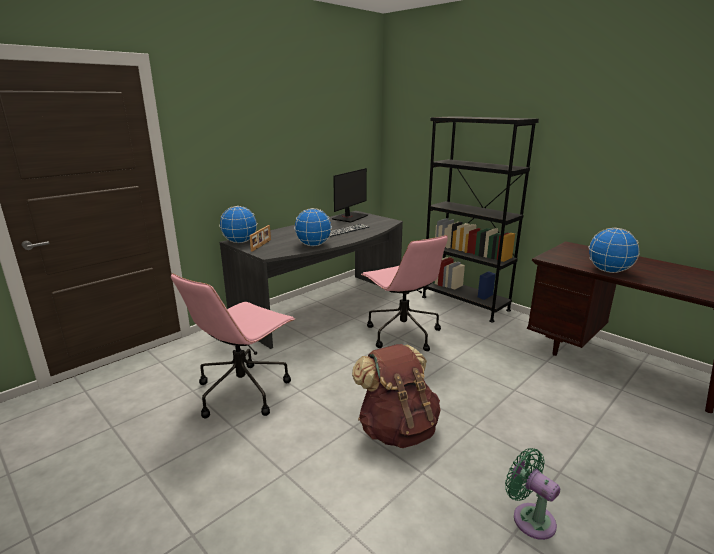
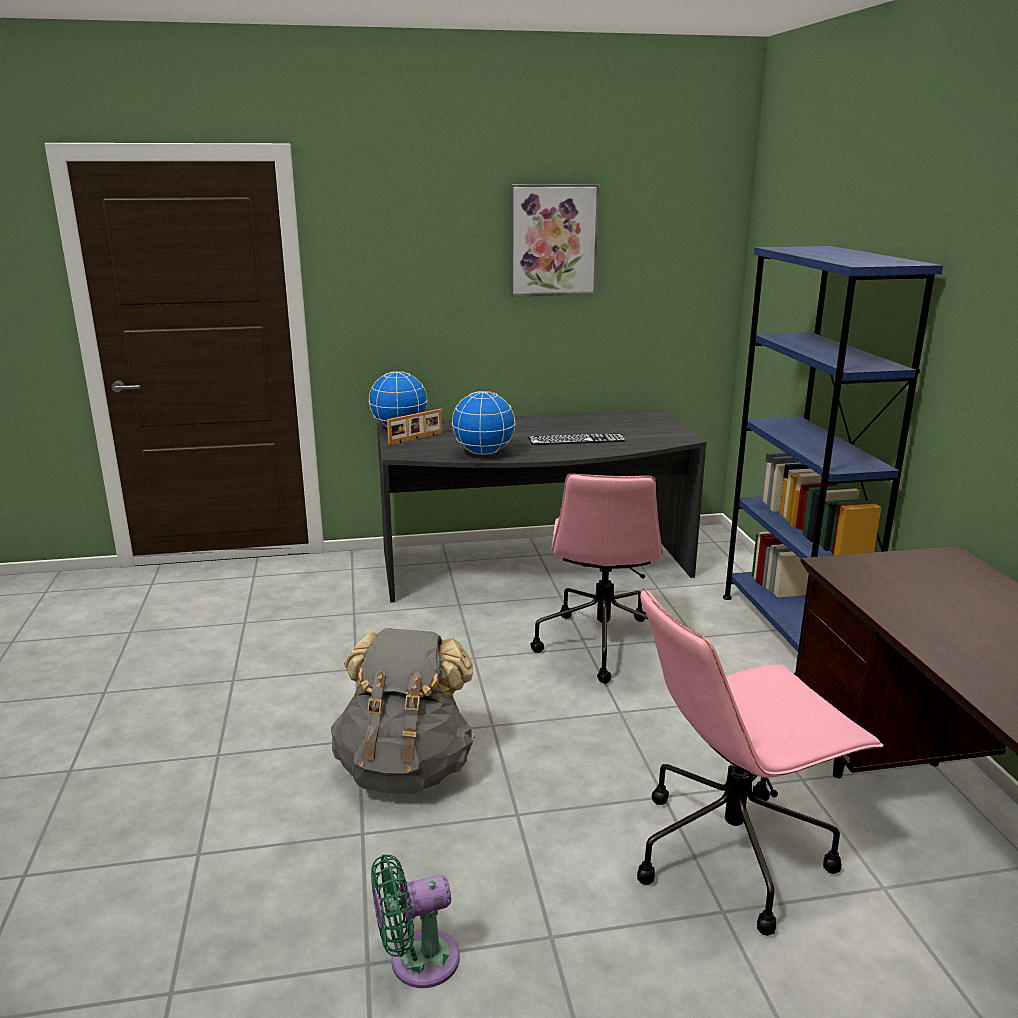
camera: 35 degrees right, 0 degrees up
(243, 390) = (294, 643): pink office chair -> pink office chair (733, 851)
(302, 120) = (553, 240): none -> picture
(349, 217) = (626, 419): monitor -> none
(397, 429) = (406, 768): brown backpack -> grey backpack
(464, 303) = (790, 631): black bookcase -> blue bookcase
(530, 518) = (417, 961): green fan -> green fan turned 105 degrees counterclockwise
(609, 271) = (911, 621): globe -> none

